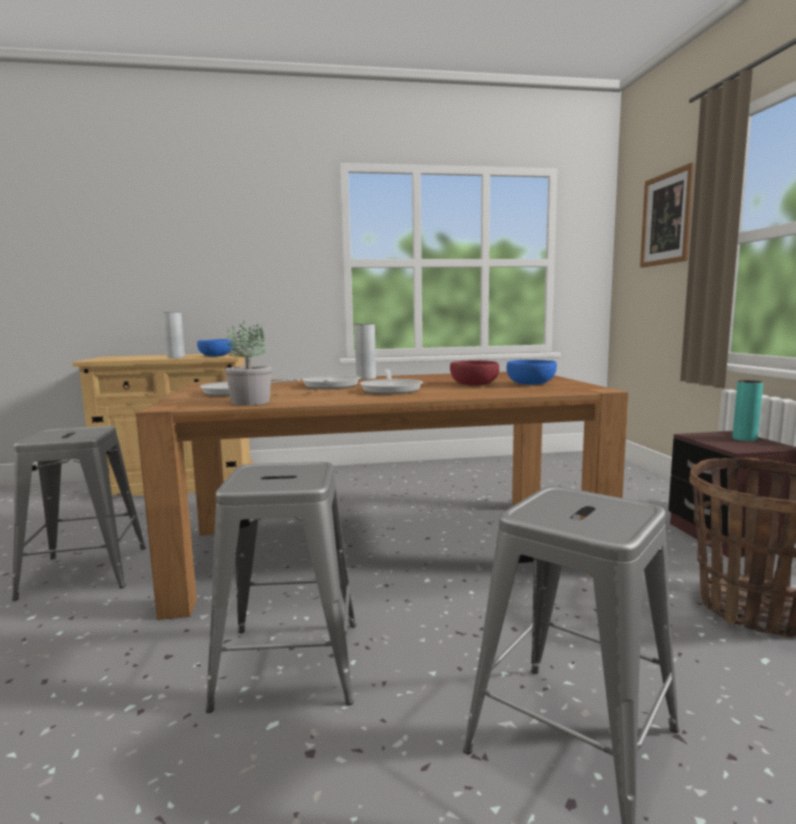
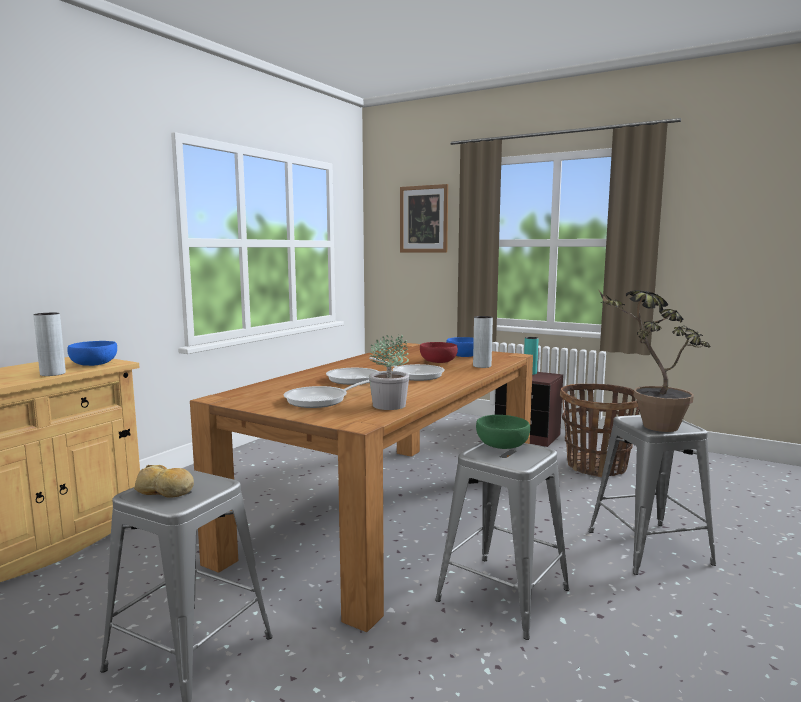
camera: 50 degrees left, 0 degrees up
(60, 433) = (165, 491): none -> bread
(299, 469) = (501, 445): none -> green bowl
(366, 378) = (335, 368): grey vase -> grey vase (482, 366)
(555, 505) = (647, 424): none -> potted plant

